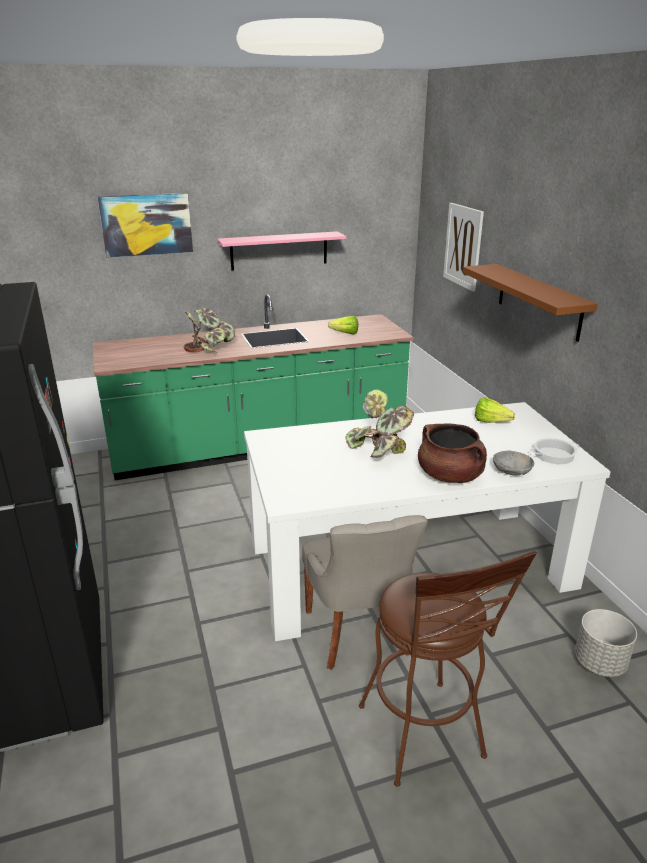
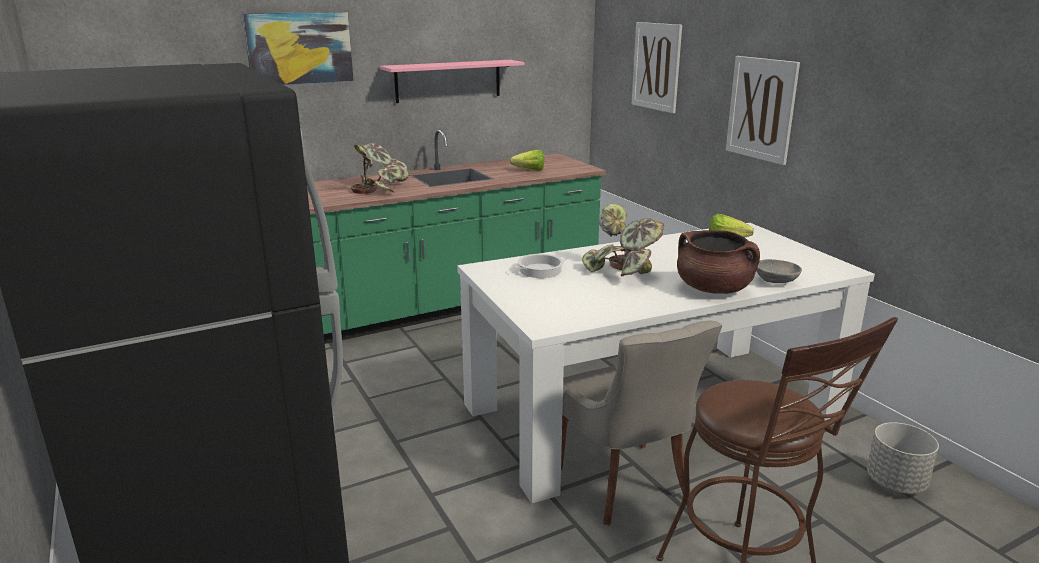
camera: 10 degrees left, 5 degrees down
(538, 301) = (761, 109): brown shelf -> picture
(554, 455) = (809, 264): cooking pot -> cooking pot (540, 270)

